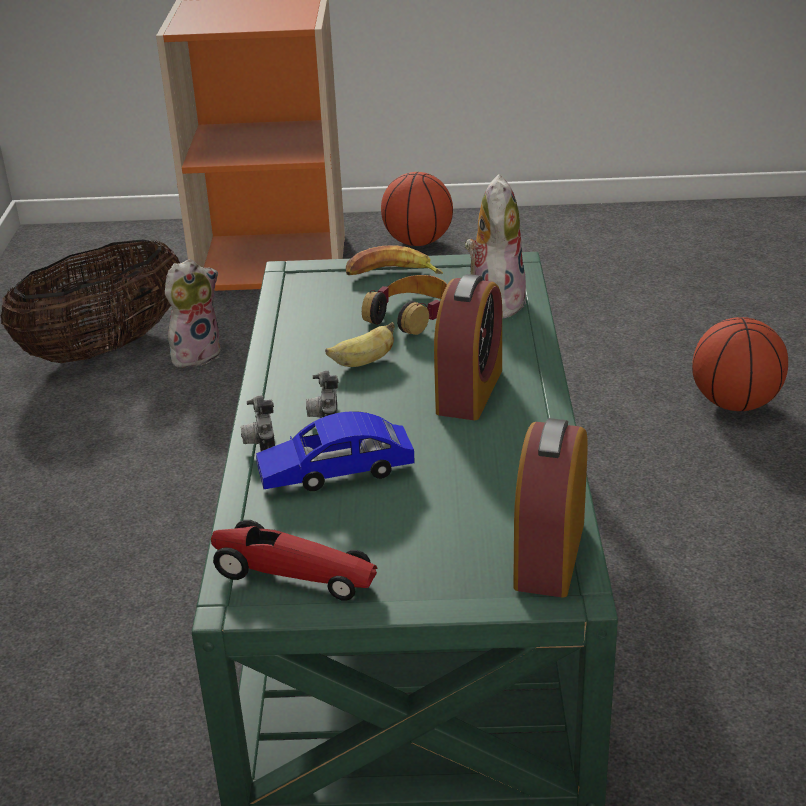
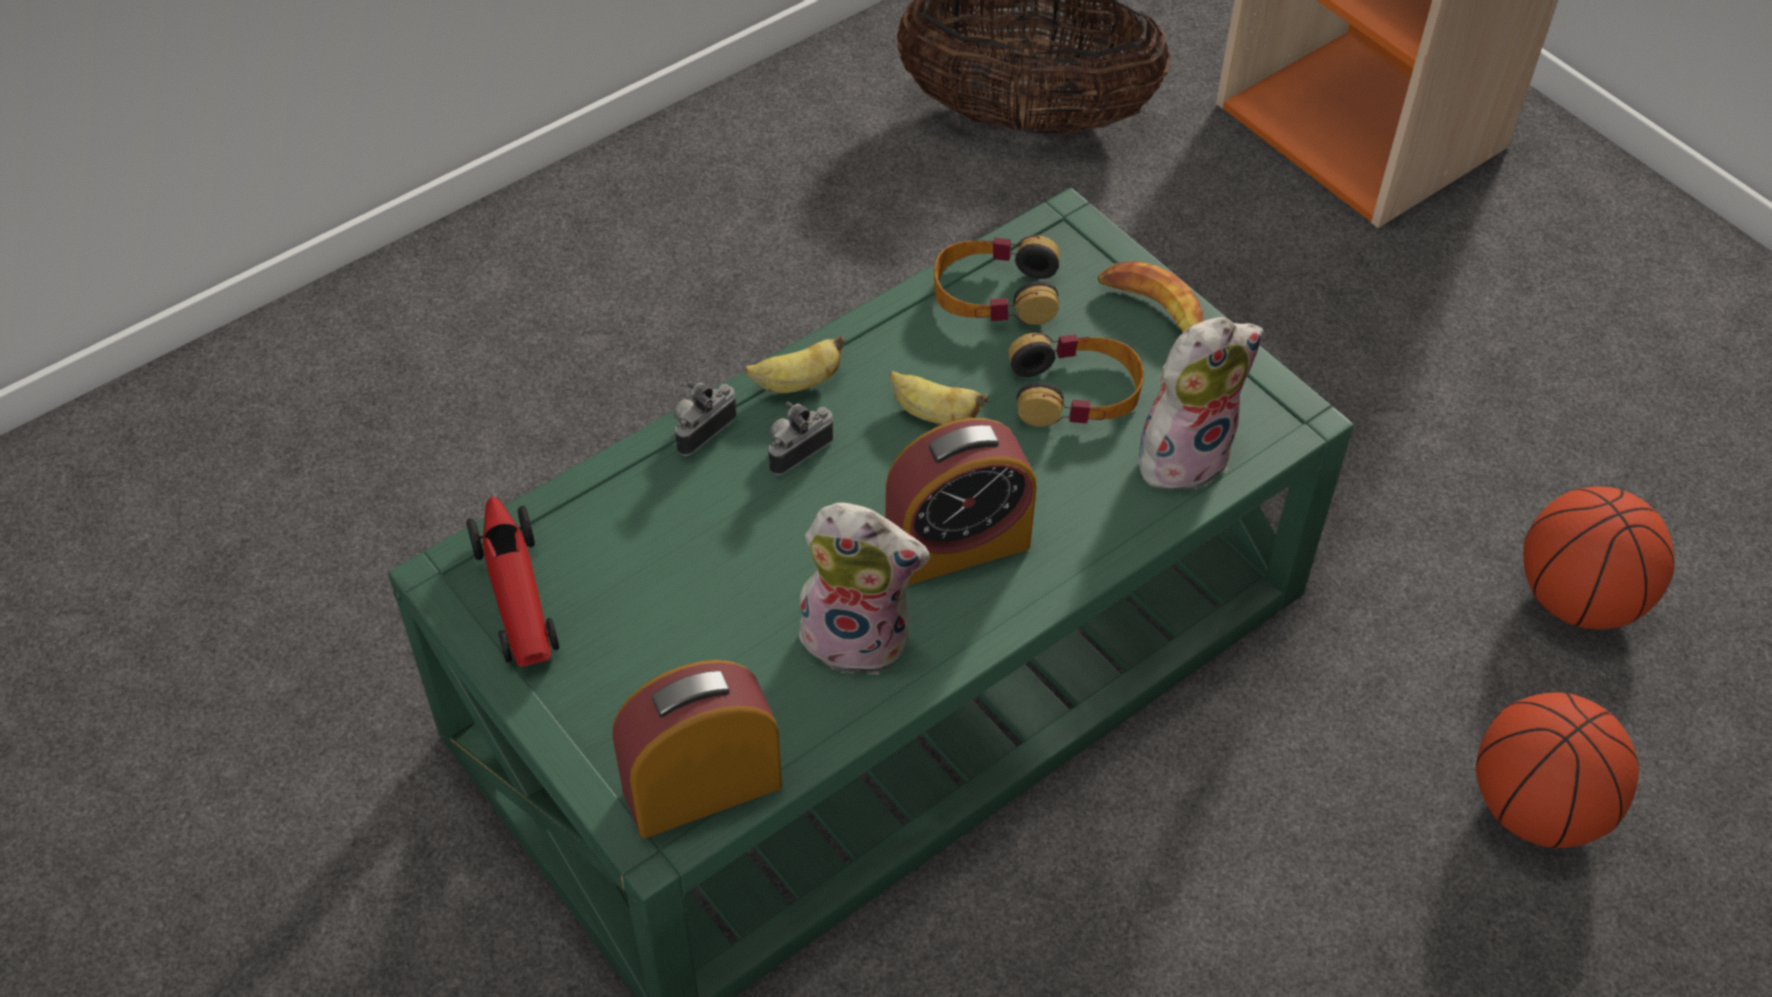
camera: 50 degrees right, 20 degrees up
(196, 354) = (1095, 202): plush toy -> plush toy (859, 635)
(275, 396) = (797, 383): none -> banana
(306, 309) = (995, 293): none -> headphones
(336, 472) = (703, 522): blue toy car -> none
(417, 242) = (1574, 232): basketball -> basketball (1576, 598)

